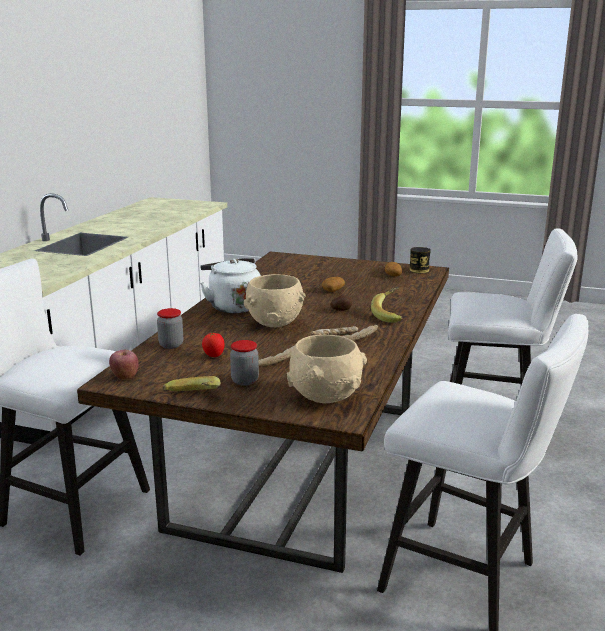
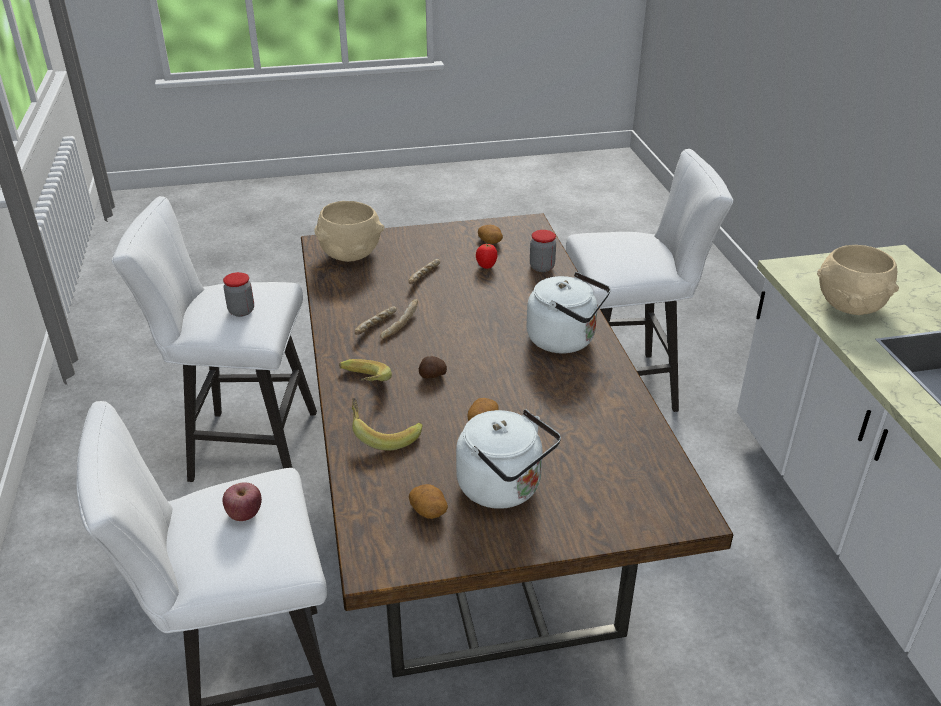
camera: 150 degrees right, 15 degrees up
(125, 376) = (526, 229): apple -> apple (244, 514)
(176, 374) = (490, 241): none -> potato
(192, 399) = (448, 226): banana -> banana (384, 434)
(245, 381) = (429, 251): jar -> jar (241, 311)
(275, 323) = (484, 327): beige bowl -> beige bowl (850, 306)
(349, 273) = (504, 488): none -> white kettle
(419, 270) = (393, 551): can -> none

